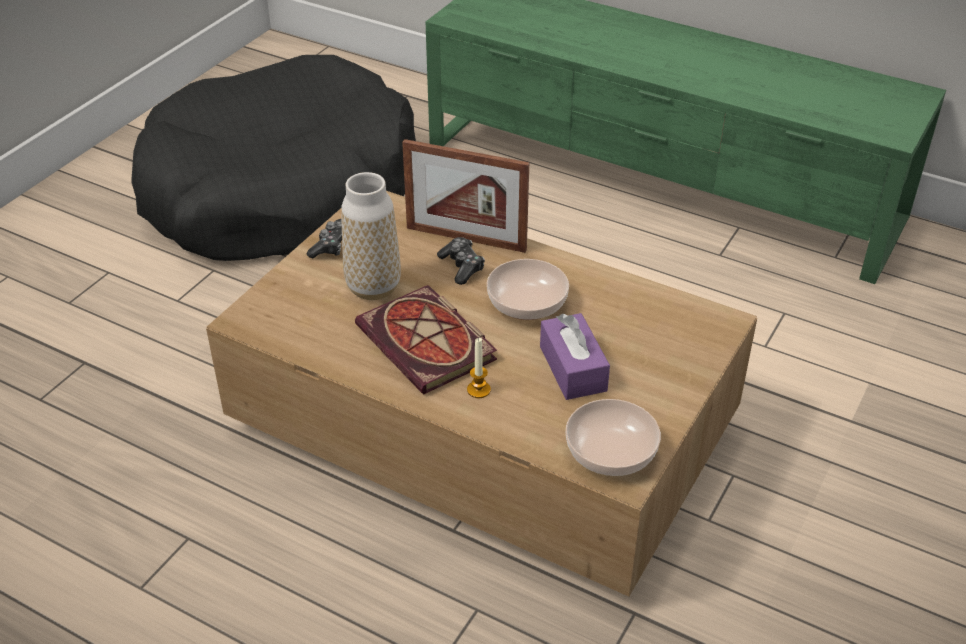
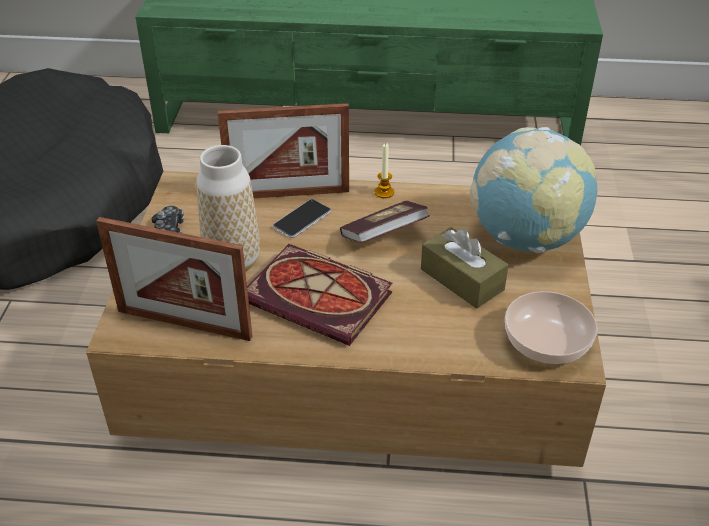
camera: 25 degrees left, 0 degrees up
(297, 329) = (184, 324): none -> picture frame
(462, 266) = (302, 219): game controller -> phone
(478, 390) = (395, 325): candle -> candle (384, 192)
(528, 304) = (383, 235): bowl -> book
(573, 368) = (462, 279): purple tissue box -> brown tissue box
(667, 349) = (525, 238): none -> globe

